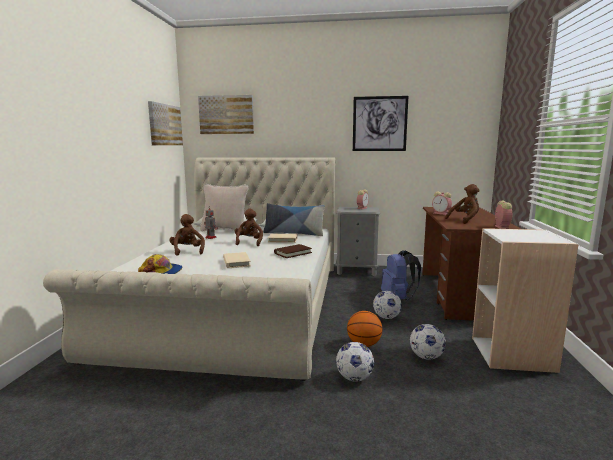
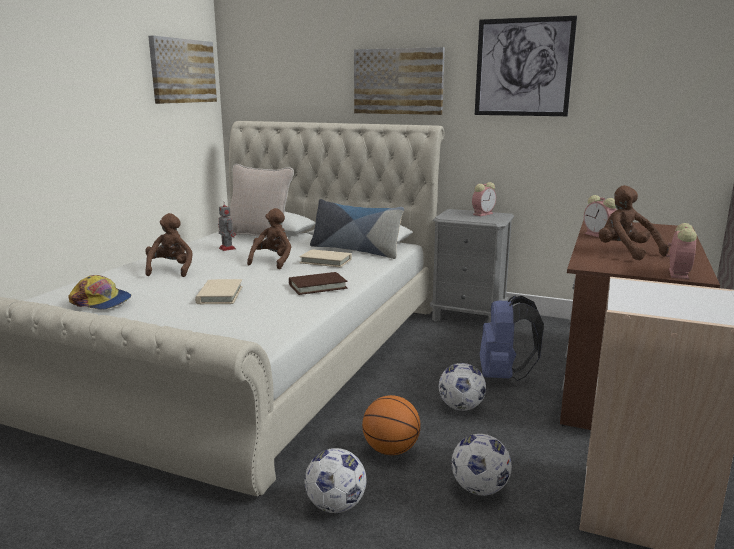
camera: 15 degrees right, 5 degrees up
(226, 115) = (280, 53): picture -> picture (398, 81)
(465, 220) = (625, 252): brown plush toy -> brown plush toy turned 105 degrees counterclockwise

